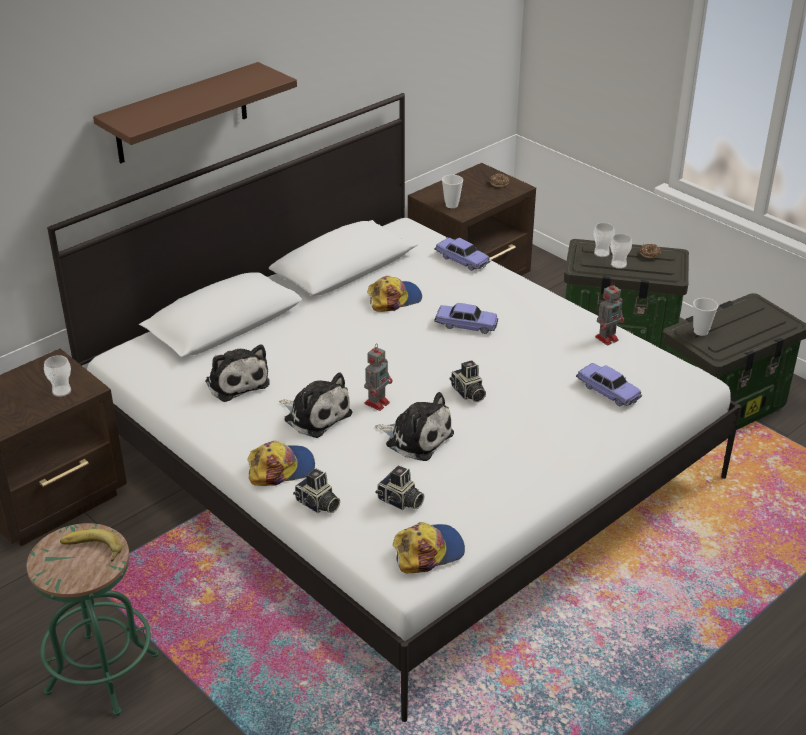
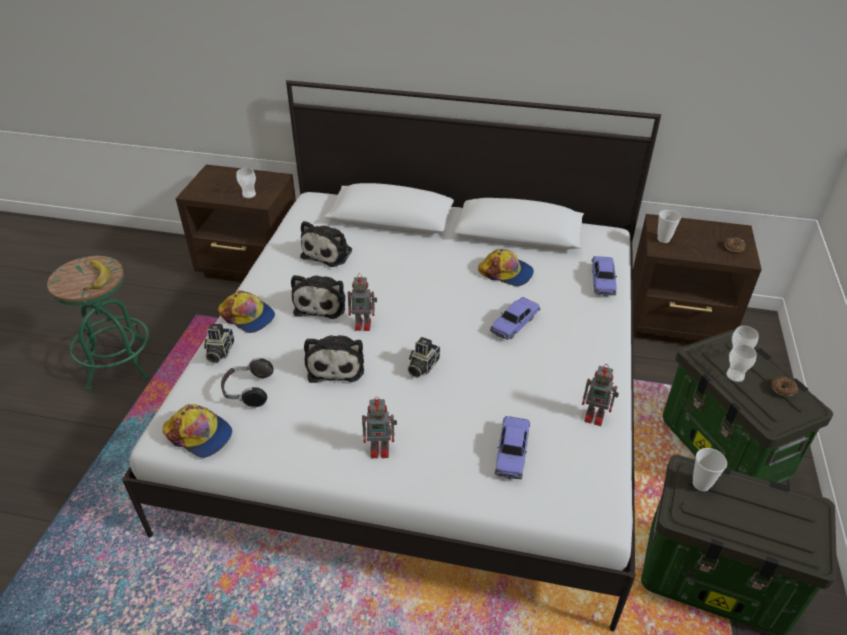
camera: 55 degrees right, 5 degrees up
(182, 113) = (417, 39): brown shelf -> none
(400, 502) = (248, 391): camera -> headphones
(466, 325) = (514, 324): toy car -> toy car turned 60 degrees clockwise
(544, 453) = (381, 449): none -> toy robot

